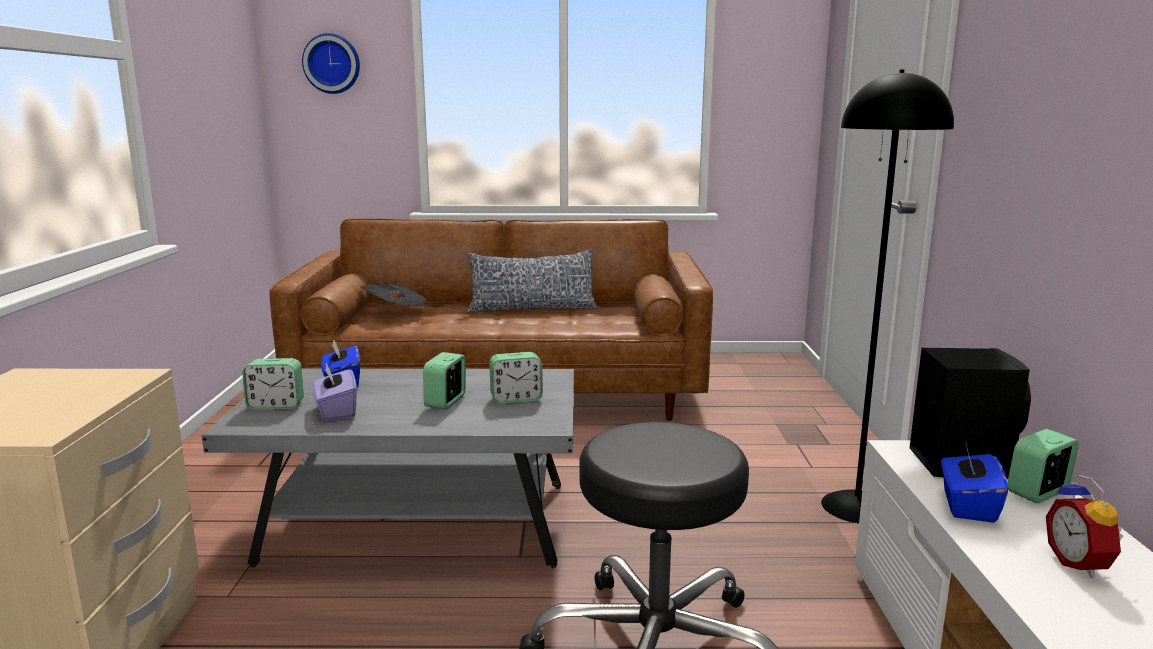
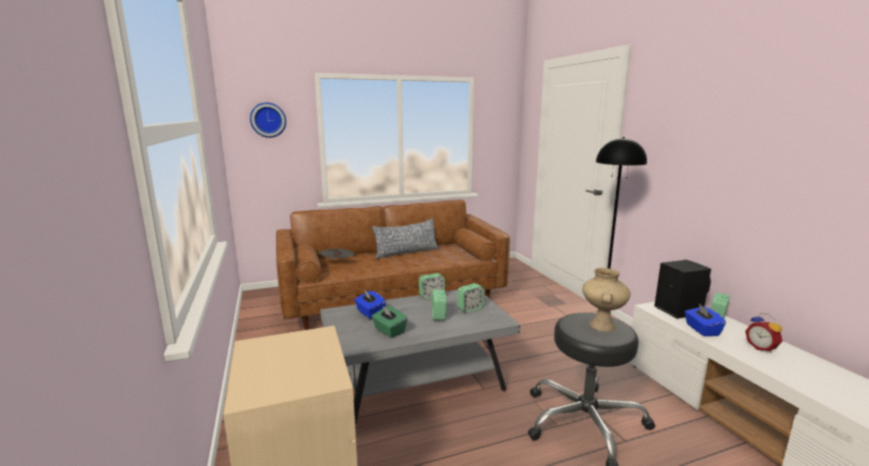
camera: 20 degrees left, 0 degrees up
(276, 406) = (351, 333): alarm clock -> alarm clock (432, 296)
(336, 411) = (389, 331): purple tissue box -> green tissue box
(681, 448) = (601, 325): none -> beige vase

